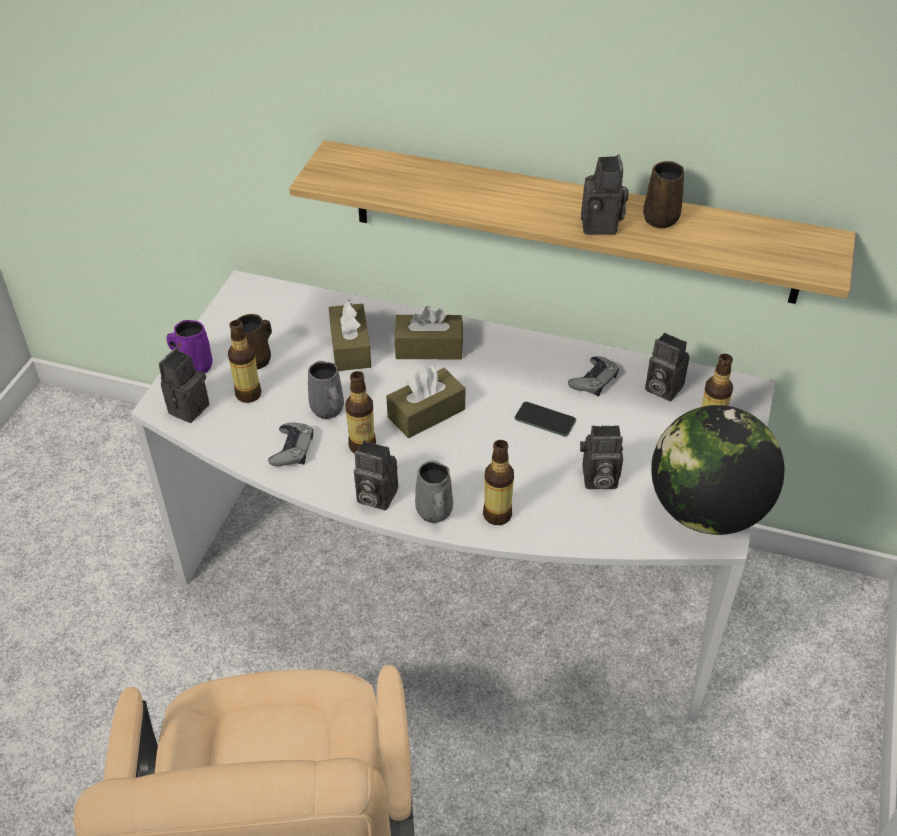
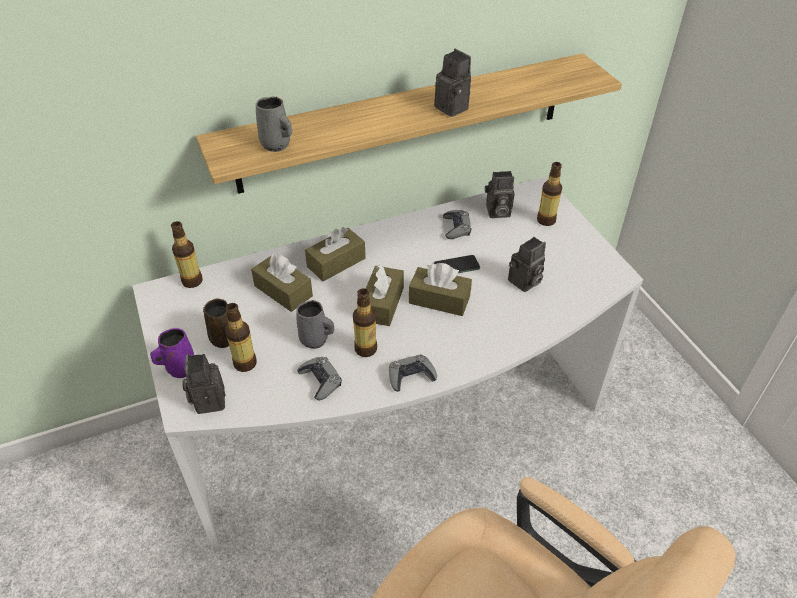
camera: 40 degrees left, 0 degrees up
(374, 496) = (411, 376): camera -> grey game controller
(434, 512) = (459, 361): grey mug -> grey mug (277, 145)
(486, 442) = (439, 300): none -> brown tissue box
(497, 515) = (495, 338): bottle -> bottle (192, 281)
(661, 217) = (480, 88): brown mug -> none
(706, 511) = (596, 266): globe -> none

